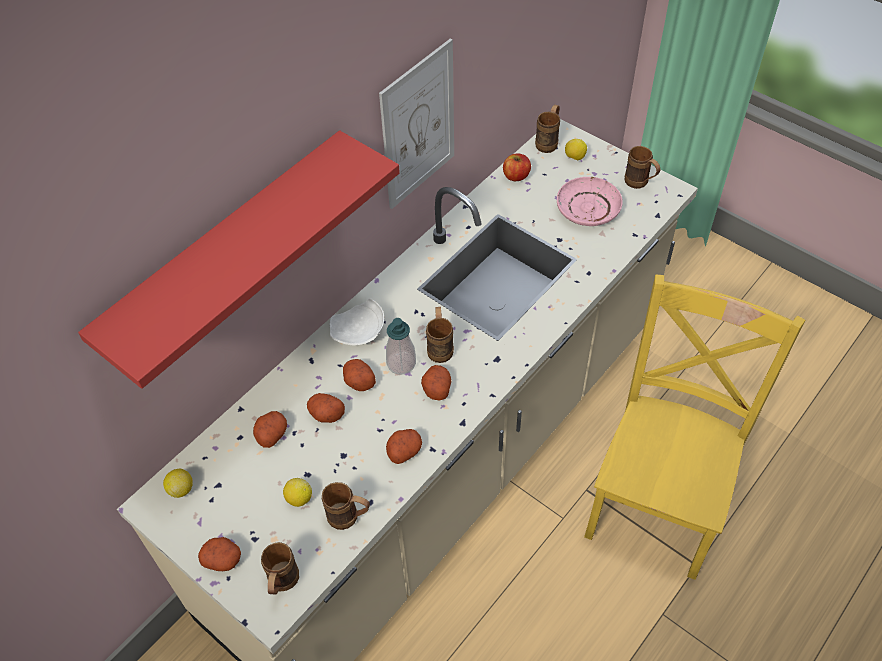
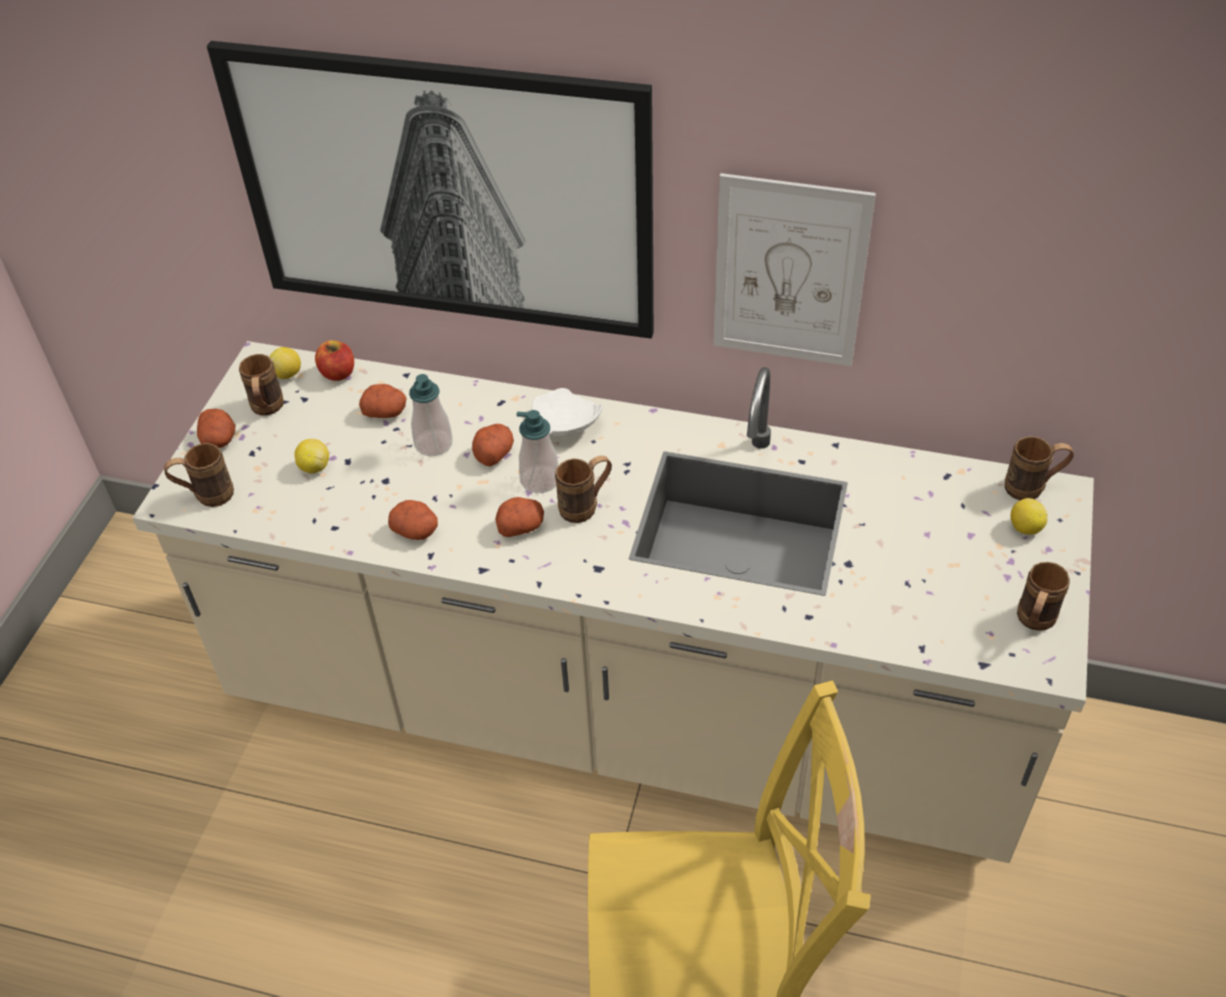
camera: 65 degrees right, 5 degrees down
(228, 252) = (446, 191): red shelf -> picture
(326, 414) = (433, 444): potato -> soap dispenser
(349, 518) = (306, 518): brown mug -> brown mug (267, 410)
(516, 176) = (934, 476): apple -> apple (338, 373)
(587, 209) = (932, 576): pink plate -> none

